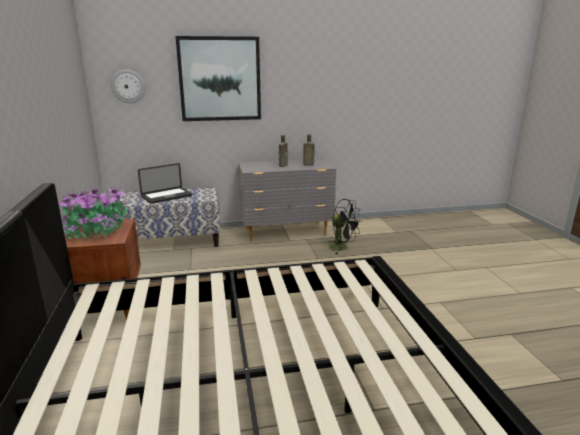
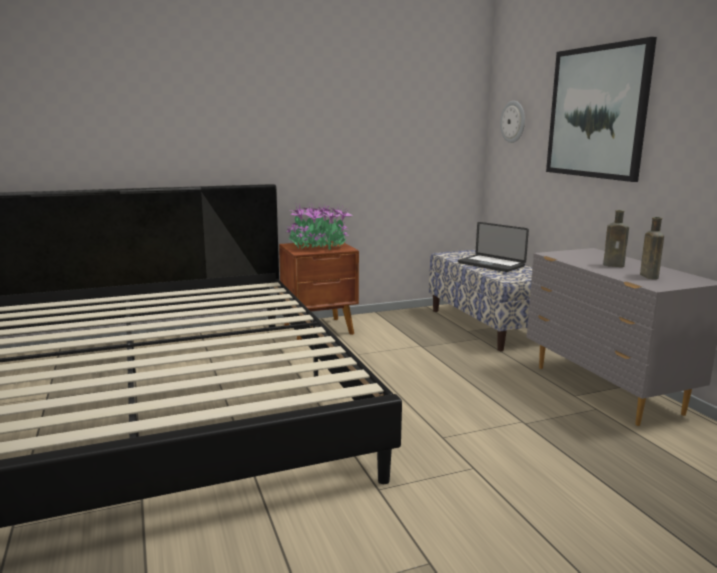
camera: 80 degrees right, 5 degrees down
(342, 248) = (594, 445): black fan -> none

